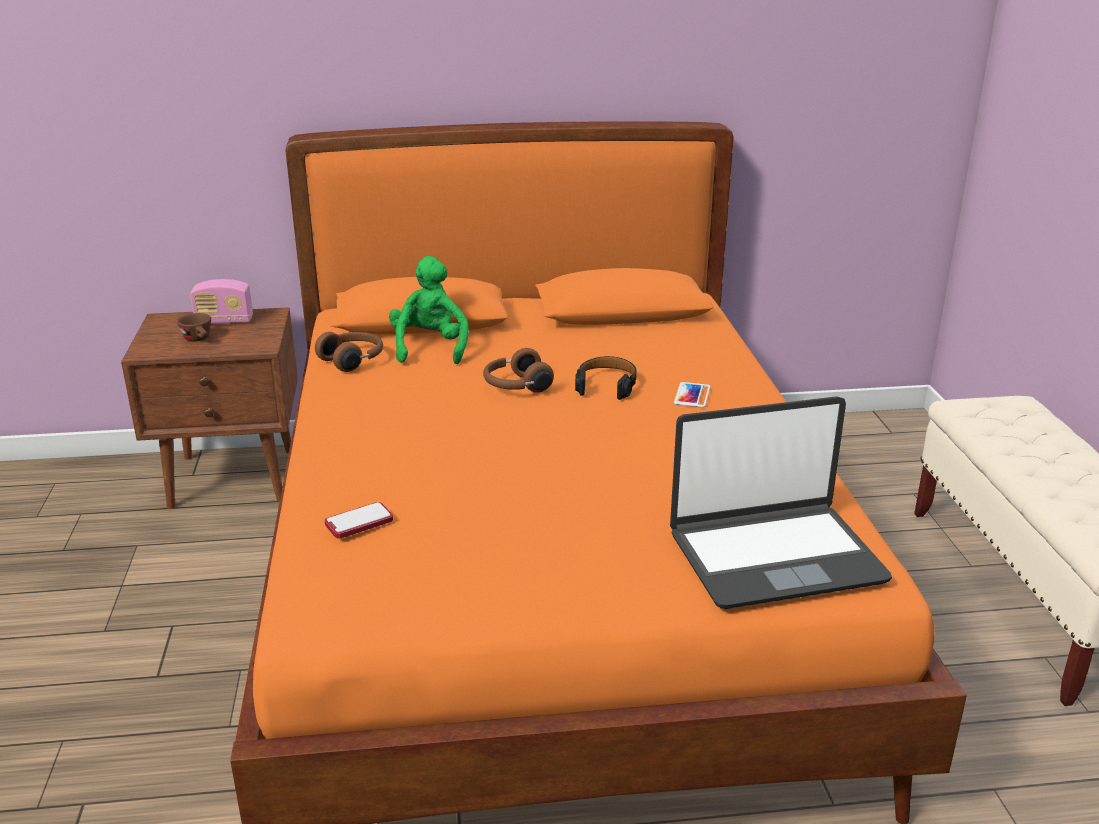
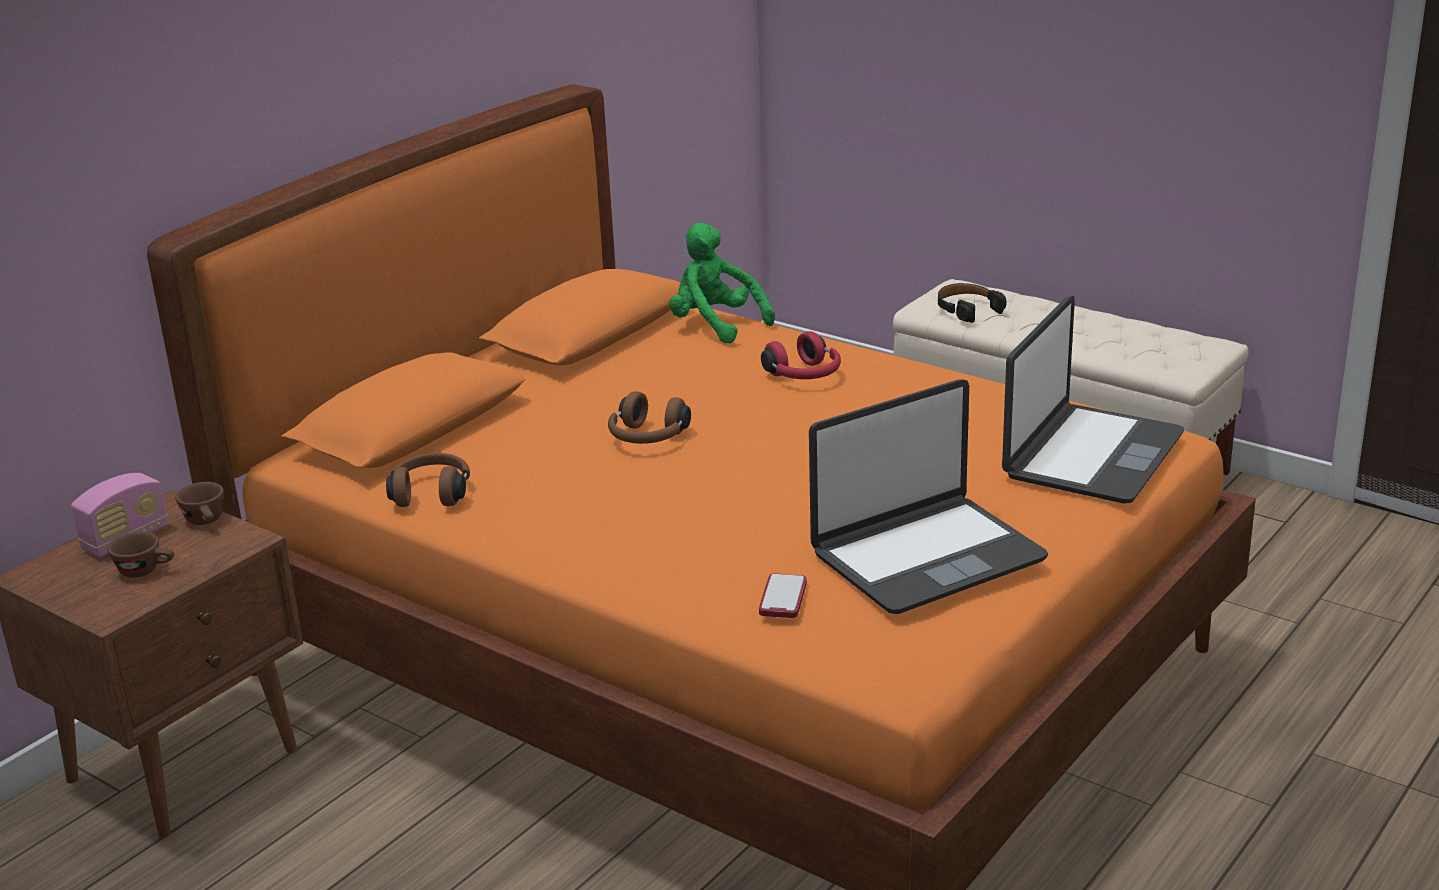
camera: 45 degrees left, 0 degrees up
(268, 329) = (206, 521): none -> brown cup
(430, 348) = (482, 446): green plush toy -> green plush toy (715, 325)
(493, 551) = (926, 556): none -> laptop
(606, 385) = (720, 400): black headphones -> black headphones (967, 309)
(692, 395) = (804, 376): phone -> red headphones

